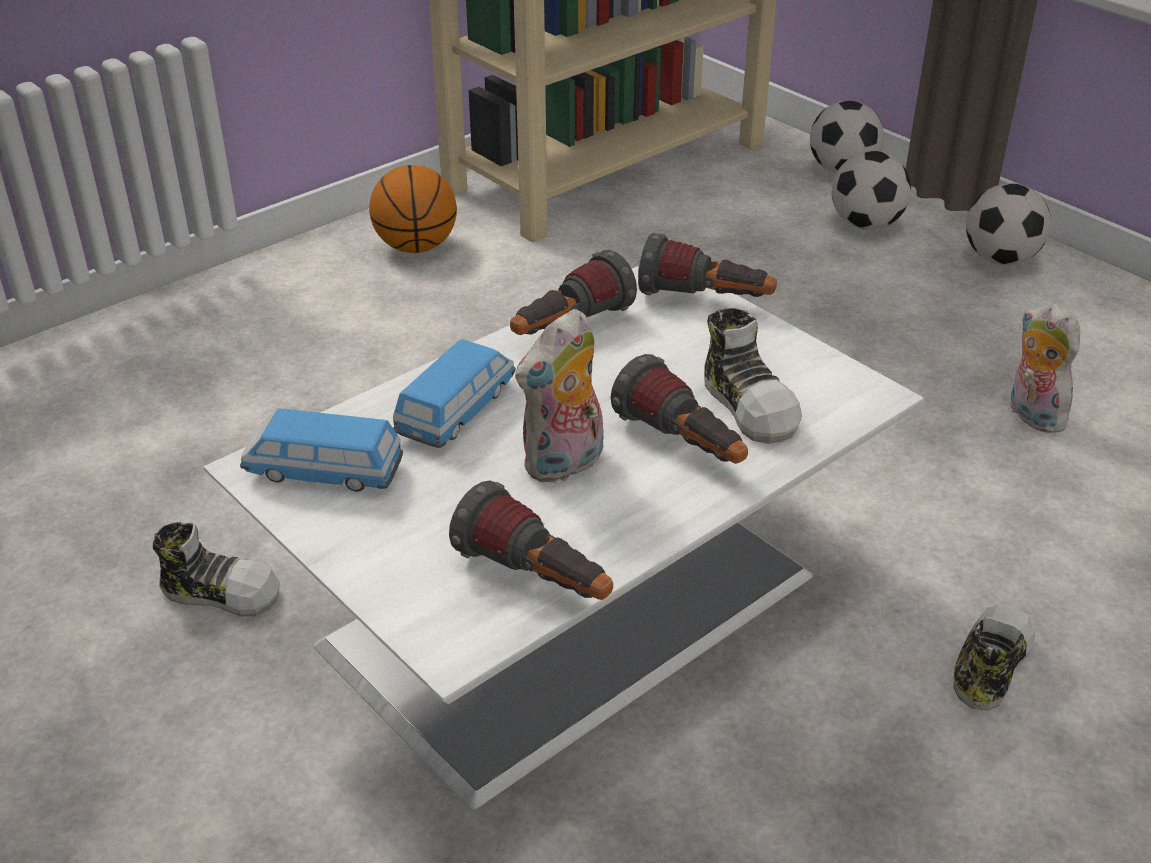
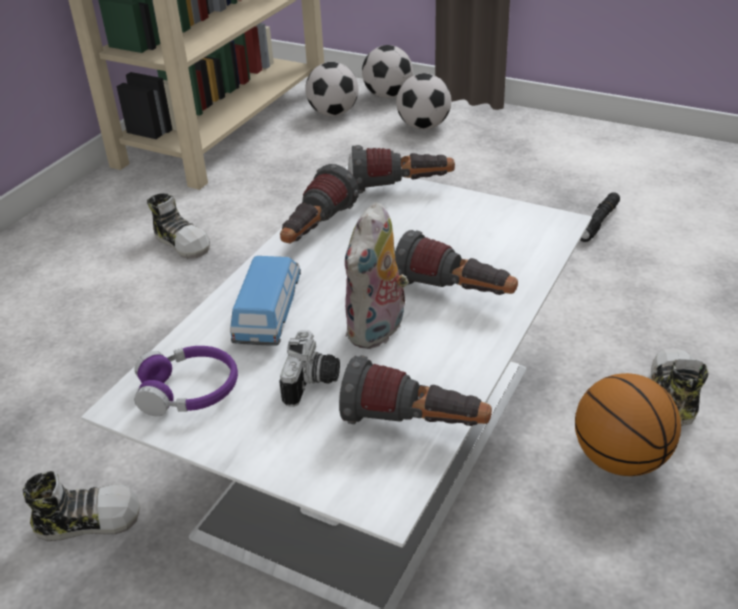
camera: 20 degrees left, 0 degrees up
(323, 471) = (189, 391): toy car -> purple headphones
(415, 247) = (111, 213): basketball -> basketball (620, 459)
(457, 501) = (313, 383): none -> camera
(749, 405) = (481, 252): shoe -> shoe (182, 242)
(1000, 259) = (520, 129): football -> football (333, 113)
(1031, 415) = (598, 222): plush toy -> black flashlight

